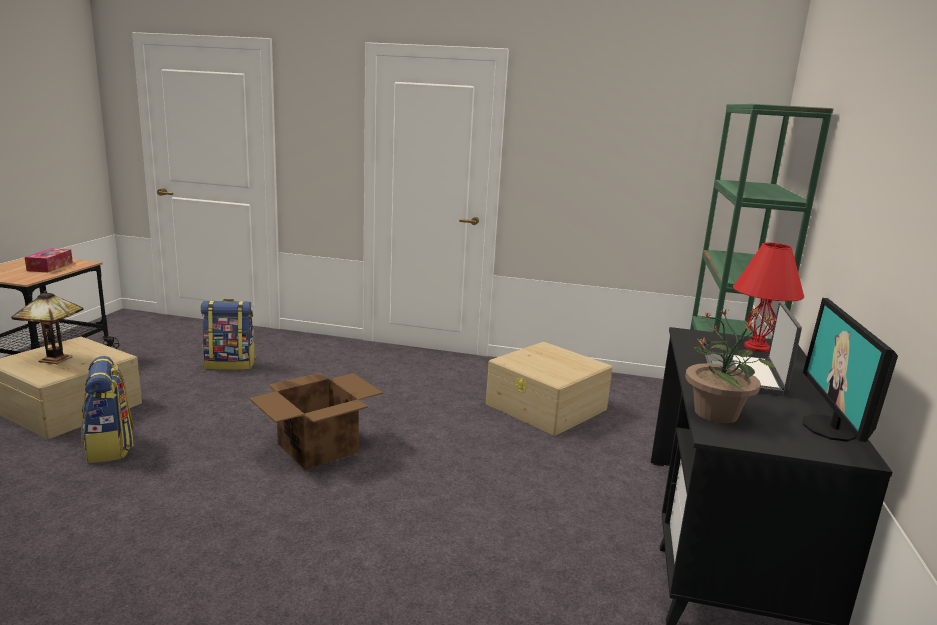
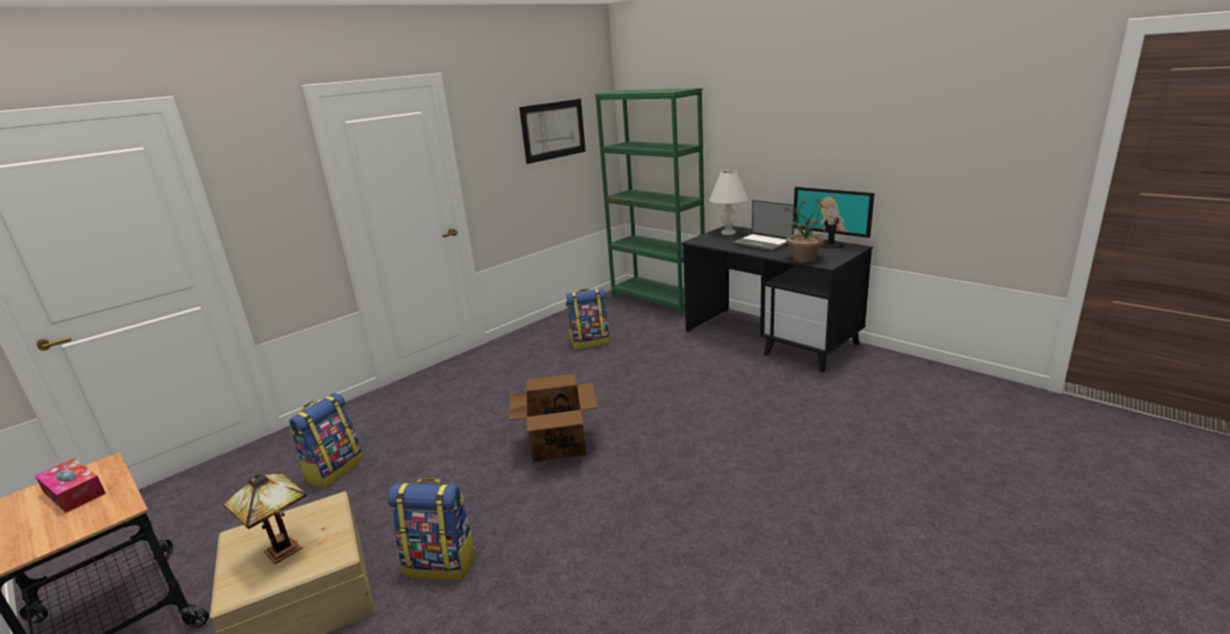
camera: 55 degrees left, 5 degrees up
(547, 407) = (590, 342): beige storage box -> backpack
(653, 142) = (553, 130): none -> picture
(757, 347) = (729, 233): red table lamp -> white table lamp

